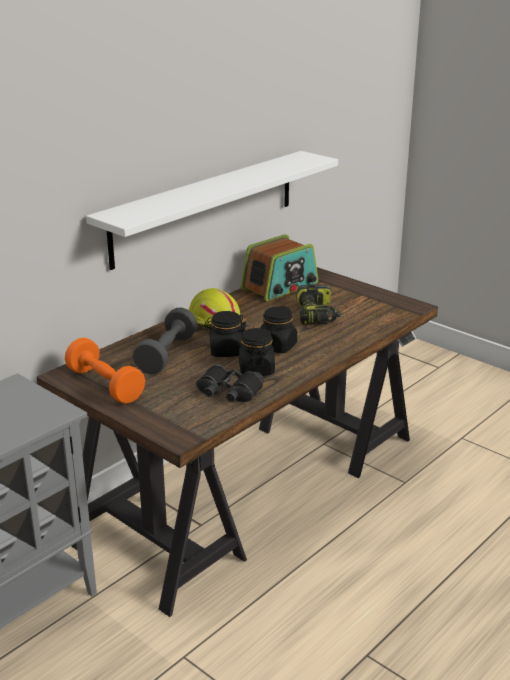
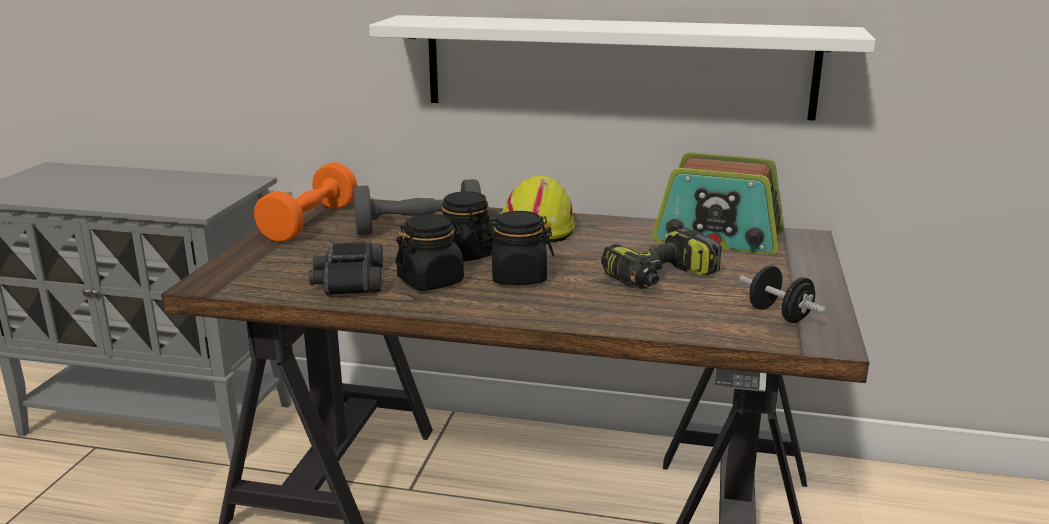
camera: 60 degrees right, 5 degrees down
(382, 306) = (779, 315): none -> black dumbbell

